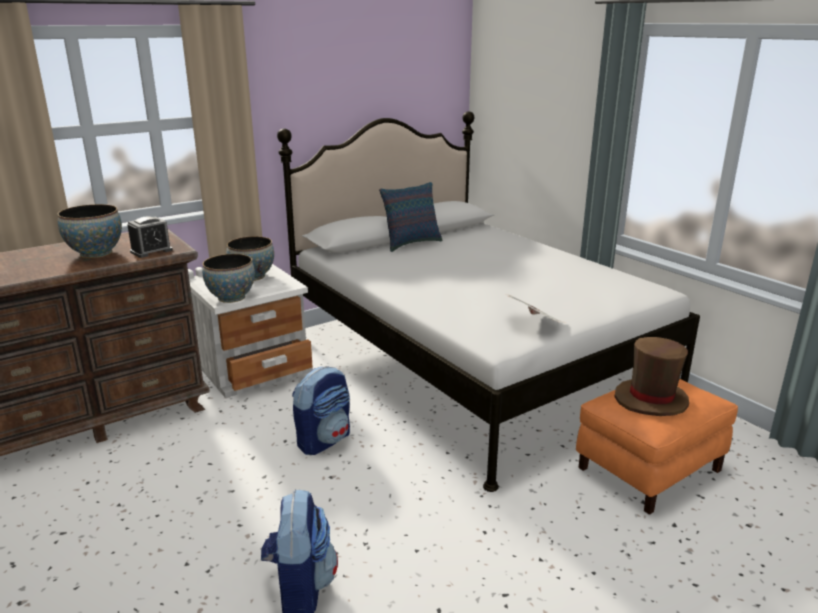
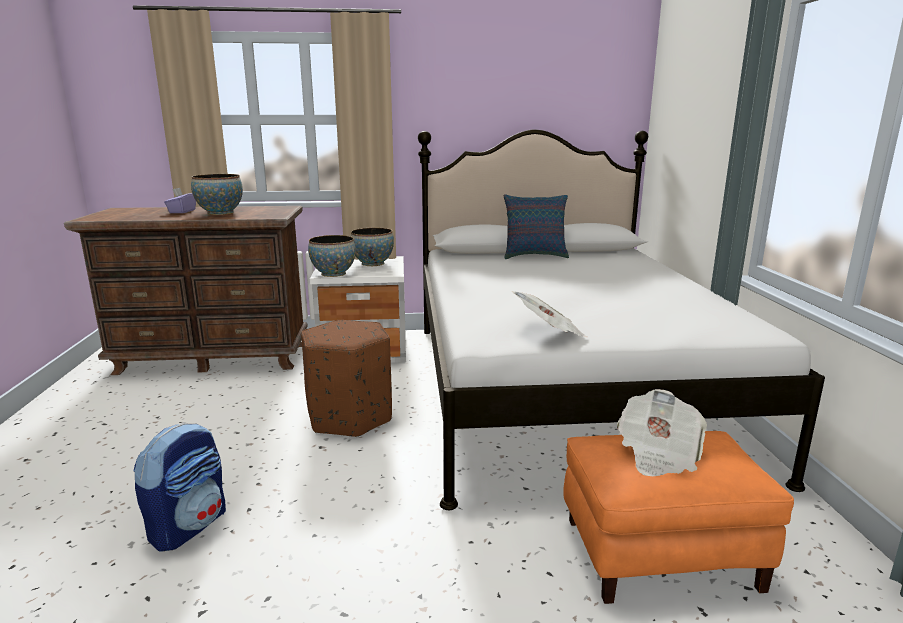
camera: 30 degrees right, 5 degrees down
(38, 258) = (182, 211): none -> purple tissue box
(151, 251) = (256, 215): alarm clock -> none
(324, 440) = (350, 416): backpack -> brown ottoman
(651, 400) = (657, 454): brown hat -> newspaper

